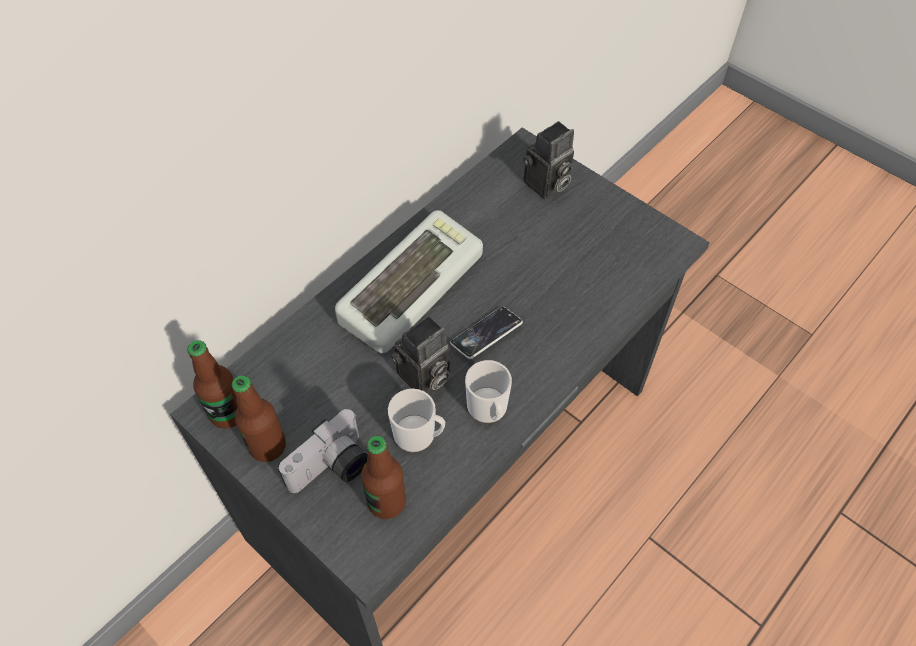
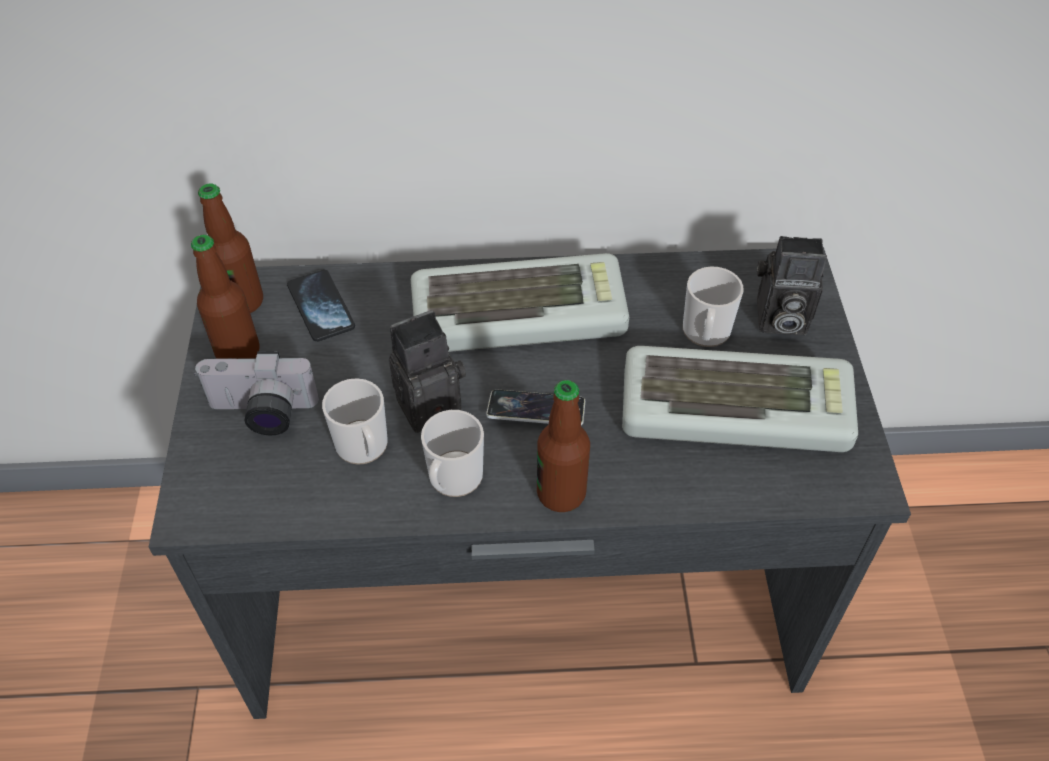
camera: 45 degrees right, 5 degrees down
(285, 375) = (321, 307): none -> phone
(386, 502) = (268, 480): bottle -> bottle (561, 493)
(423, 378) = (430, 403): camera -> camera turned 150 degrees clockwise
(520, 221) = (705, 334): none -> mug
(580, 250) = (736, 407): none -> keyboard

